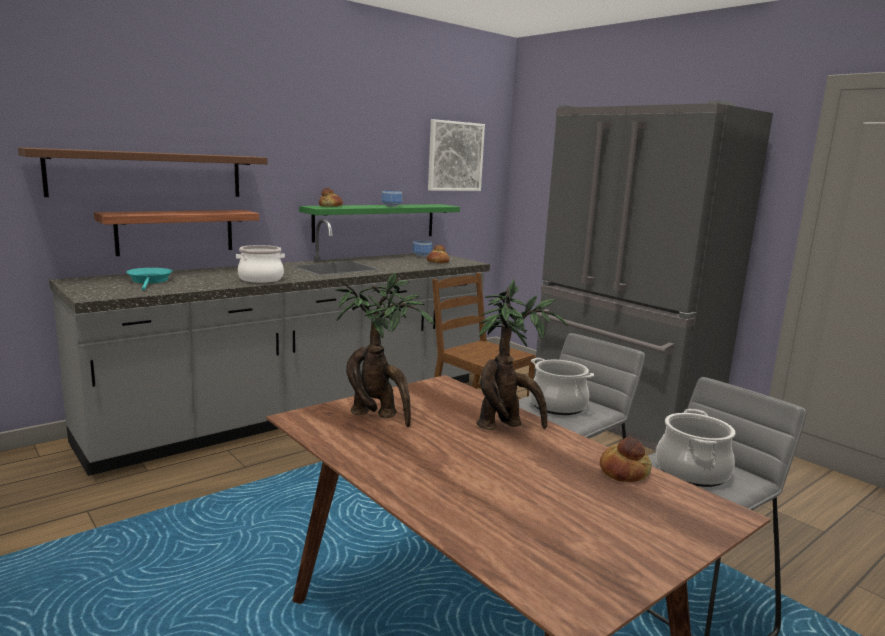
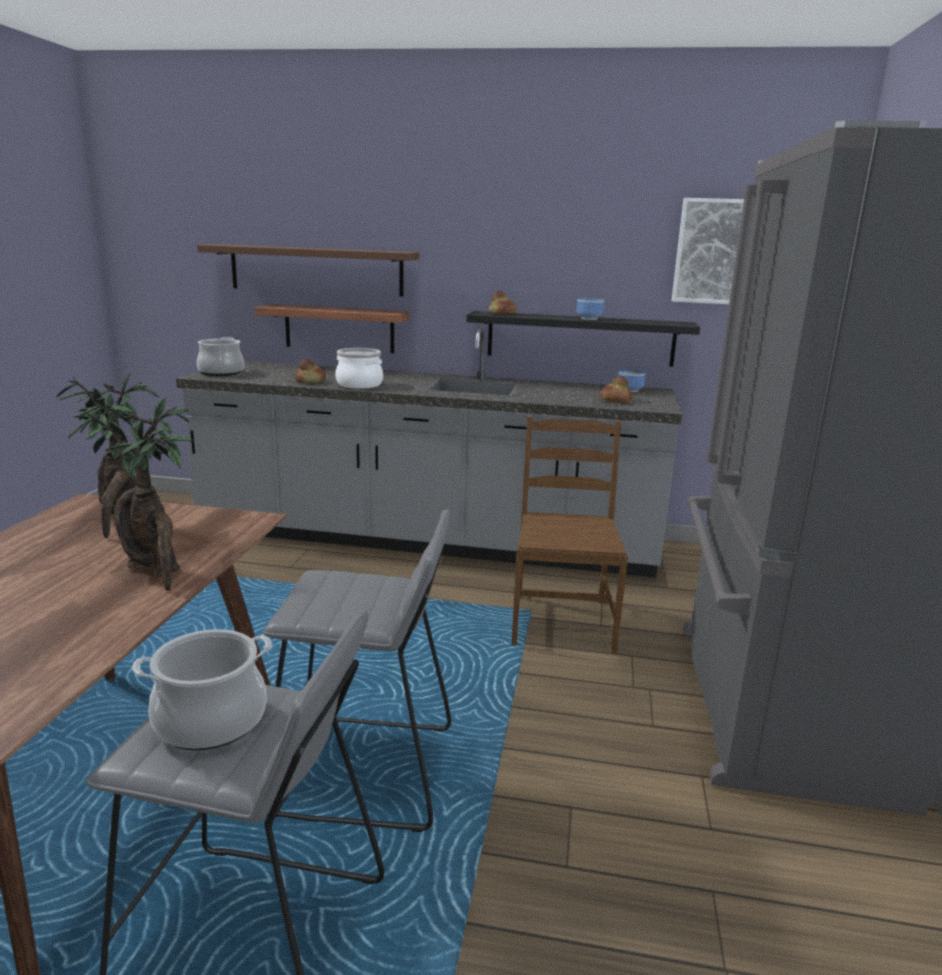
camera: 50 degrees right, 5 degrees up
(150, 281) = (279, 372): turquoise frying pan -> none
(375, 222) = (580, 338): green shelf -> black shelf
(558, 406) = (342, 593): cooking pot -> cooking pot (221, 373)
(625, 472) = (69, 657): bread -> bread (311, 381)

